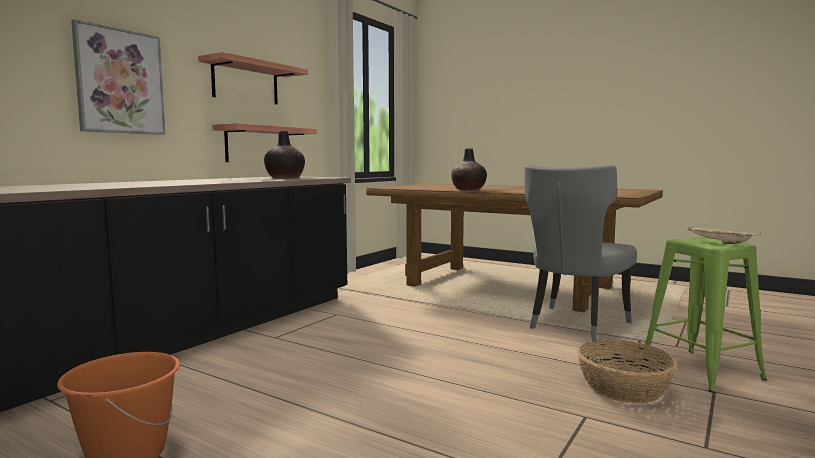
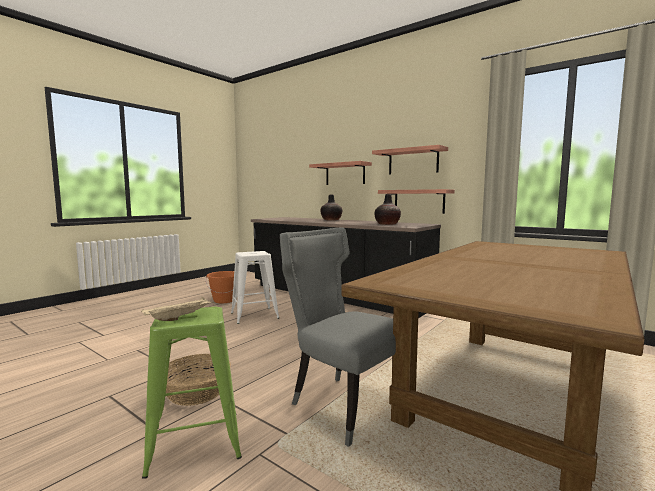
camera: 95 degrees right, 0 degrees up
(120, 81) = (345, 174): picture -> shelf
(300, 393) = (254, 315): none -> white stool
(468, 190) = (469, 254): vase -> vase (331, 220)

